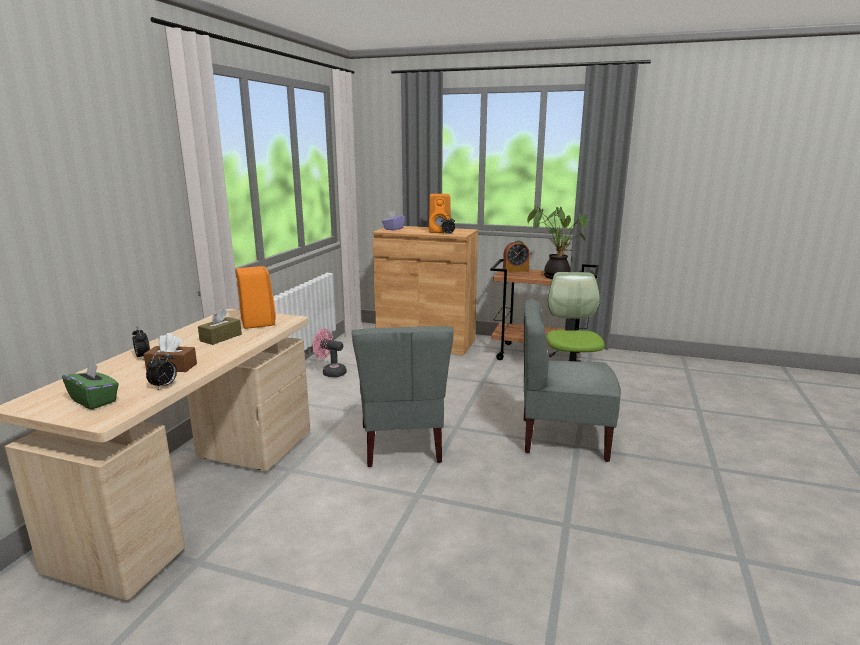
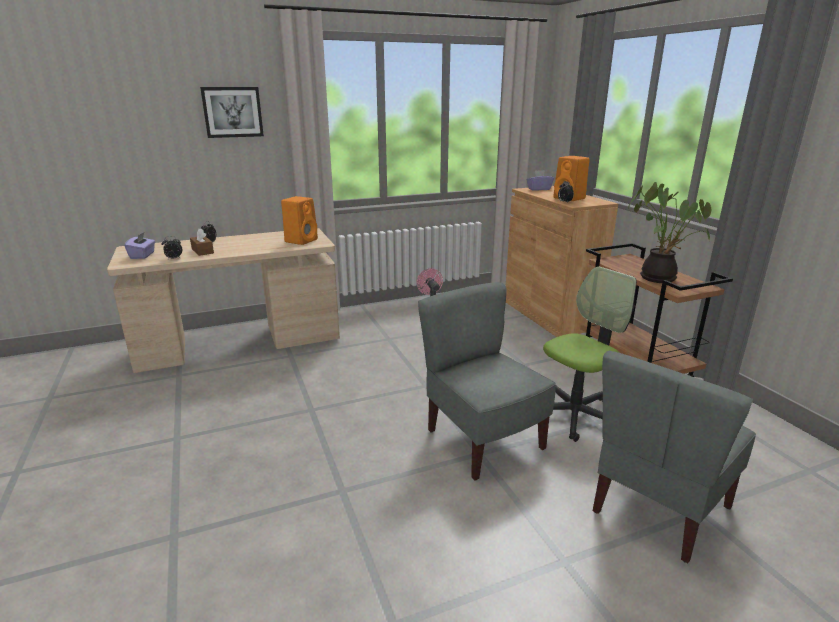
camera: 50 degrees right, 5 degrees up
(94, 400) = (143, 255): green tissue box -> purple tissue box
(111, 164) = (232, 112): none -> picture
(221, 337) = (262, 243): brown tissue box -> none
(402, 444) = (370, 376): grey chair -> grey chair (658, 508)
(515, 270) = (634, 260): alarm clock -> none

